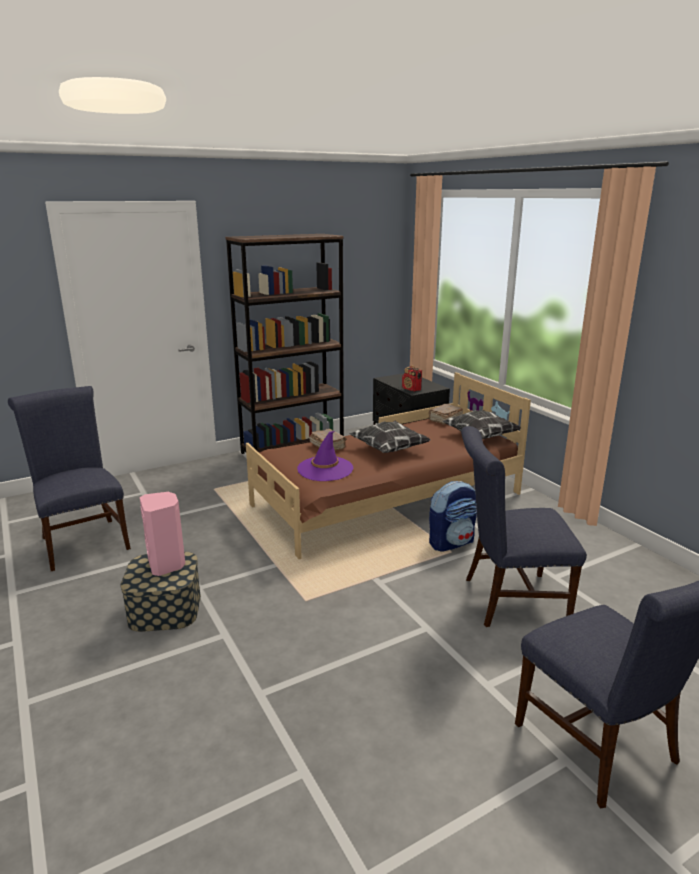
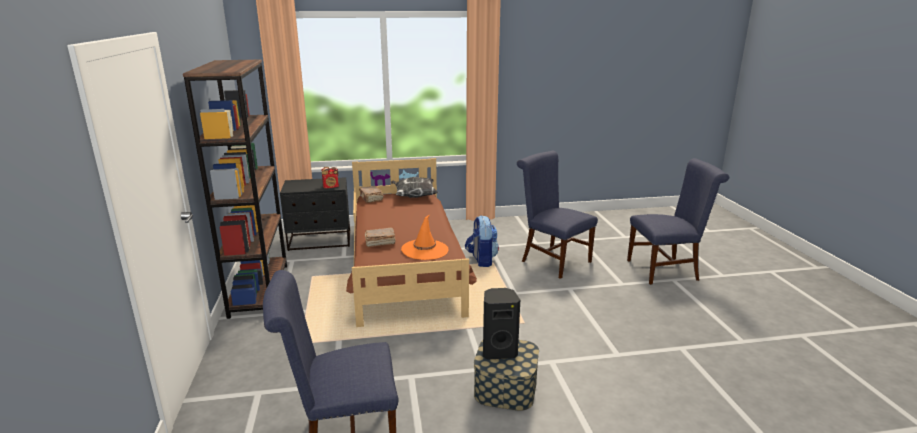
camera: 70 degrees left, 0 degrees up
(167, 564) = (499, 351): pink speaker -> black speaker
(325, 469) = (425, 250): purple hat -> orange hat
(389, 449) = (409, 224): pillow -> none
(508, 600) = (552, 260): blue chair -> blue chair turned 120 degrees clockwise

